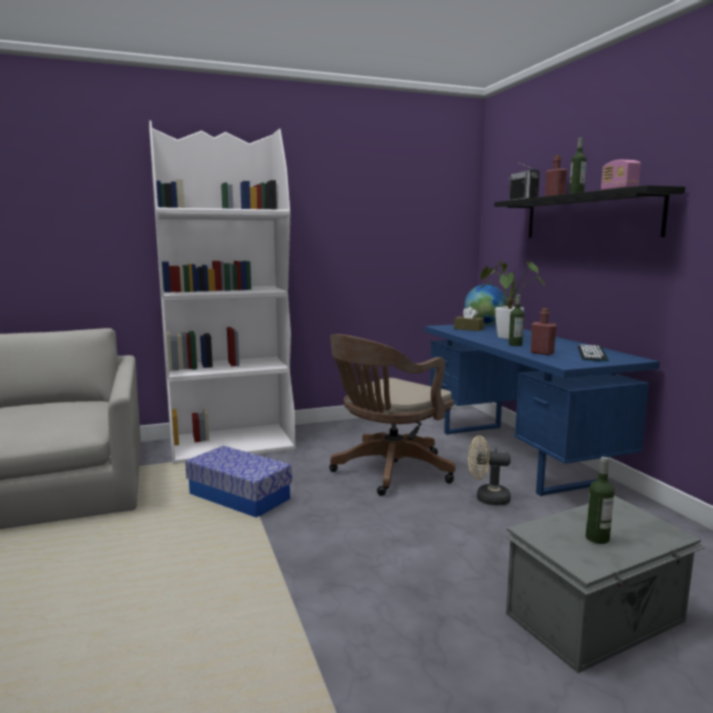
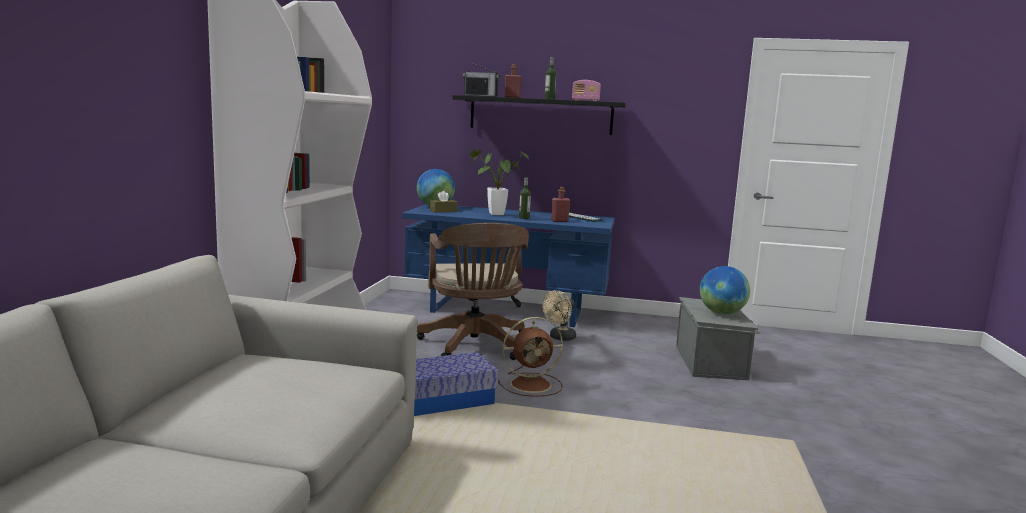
camera: 60 degrees left, 0 degrees up
(327, 521) = (532, 384): none -> brown fan
(597, 538) = (721, 313): bottle -> globe

